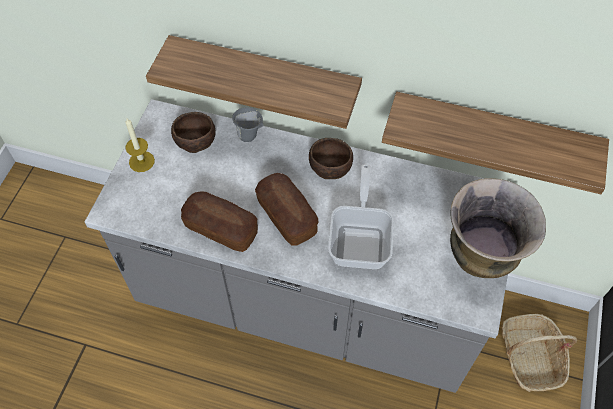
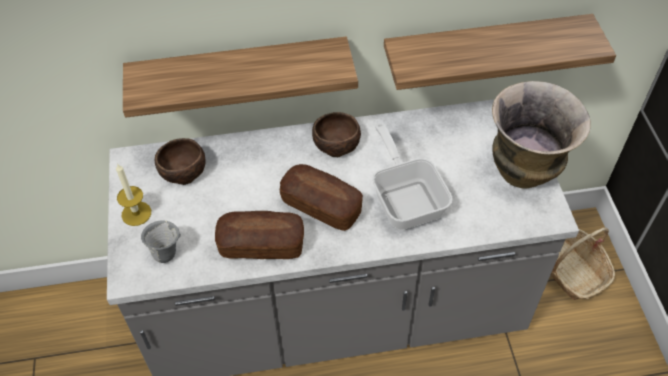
camera: 25 degrees left, 5 degrees down
(249, 135) = (237, 145): grey mug -> grey mug (166, 253)

